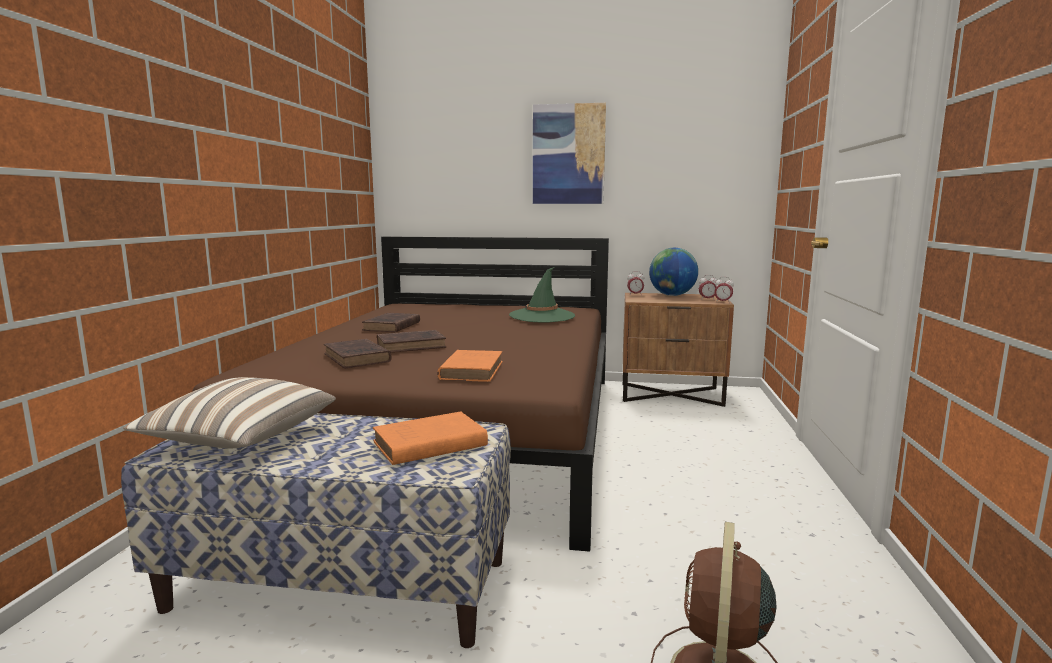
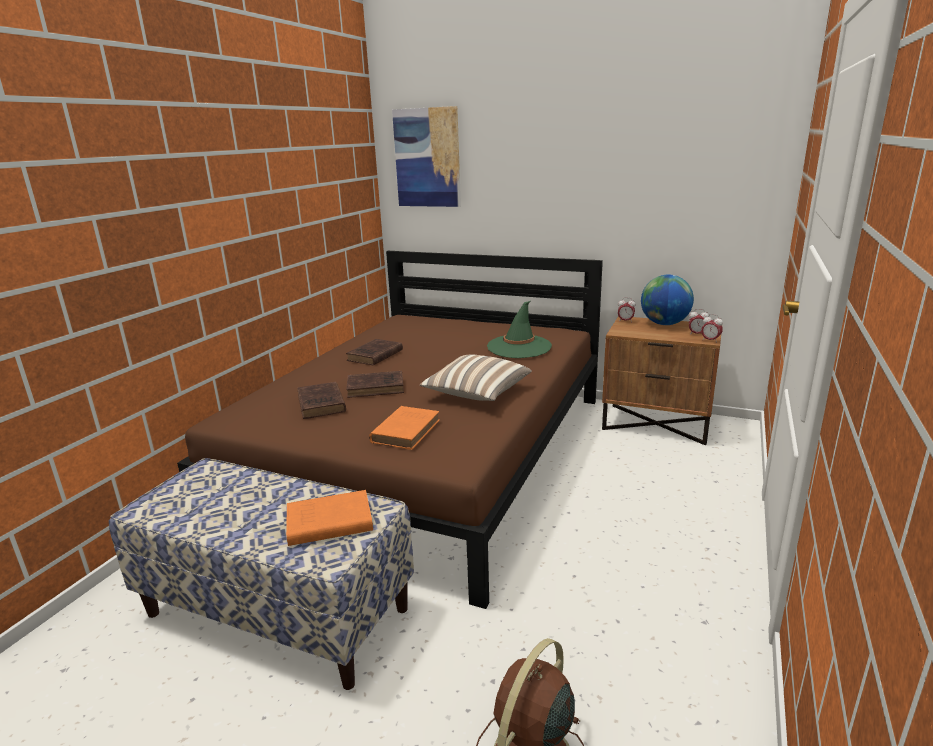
camera: 15 degrees right, 10 degrees up
(239, 440) = (195, 499): pillow -> pillow (476, 394)
(568, 154) = (564, 170): picture -> picture (427, 158)

